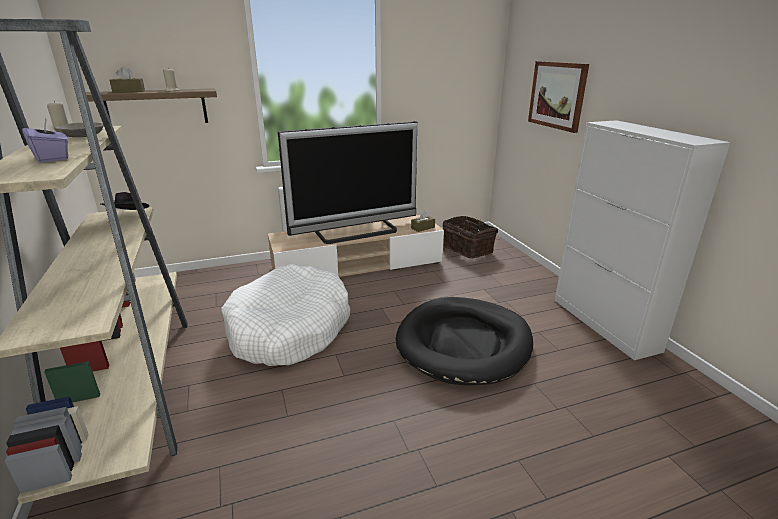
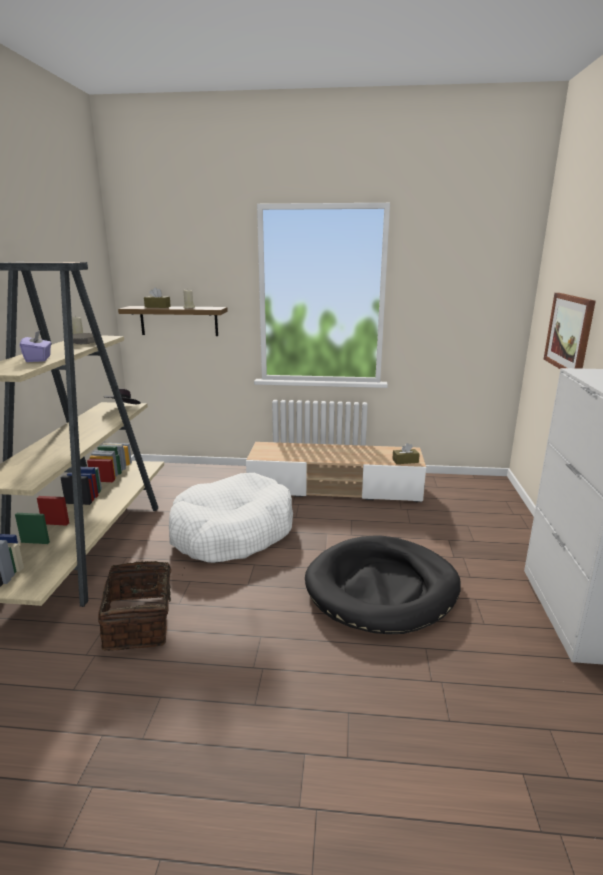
camera: 25 degrees right, 5 degrees down
(357, 232) = (335, 454): television -> none
(468, 249) = (464, 494): basket -> basket (140, 623)

